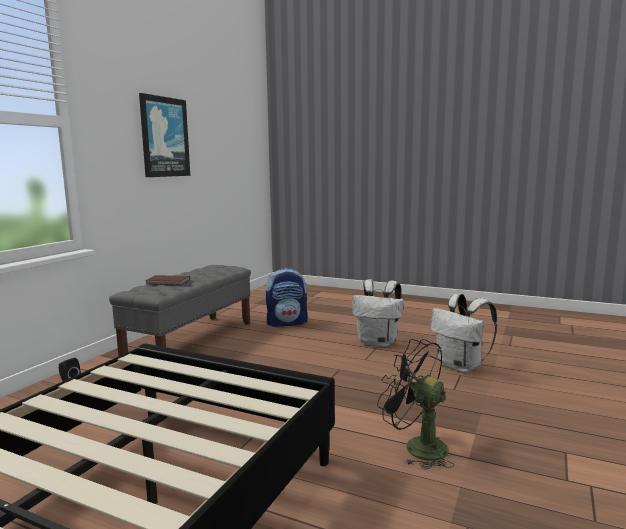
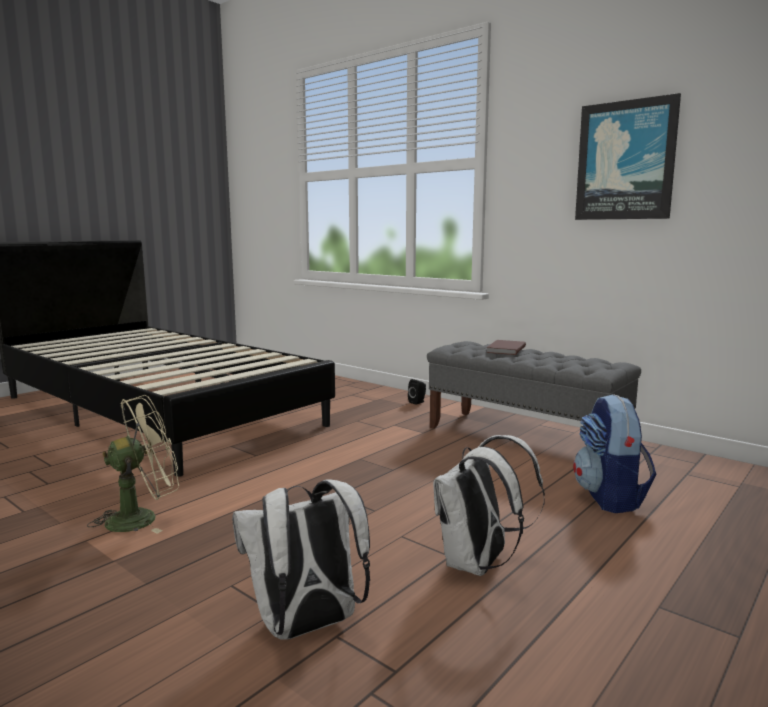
camera: 105 degrees right, 0 degrees up
(417, 446) = (142, 518): black fan -> beige fan

